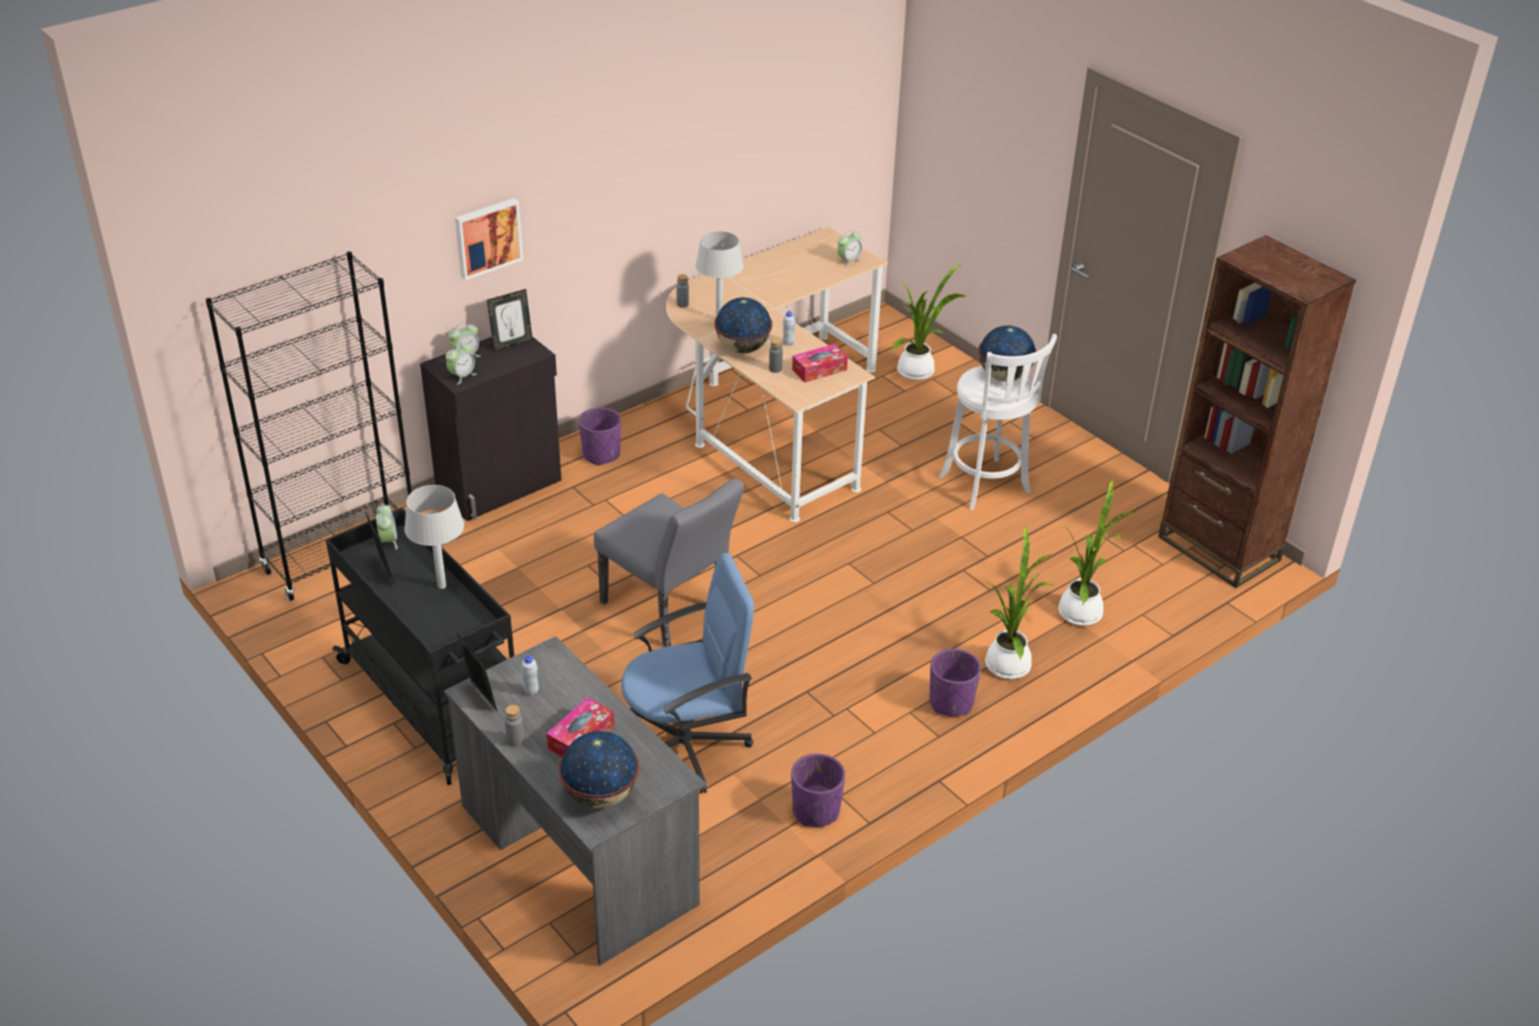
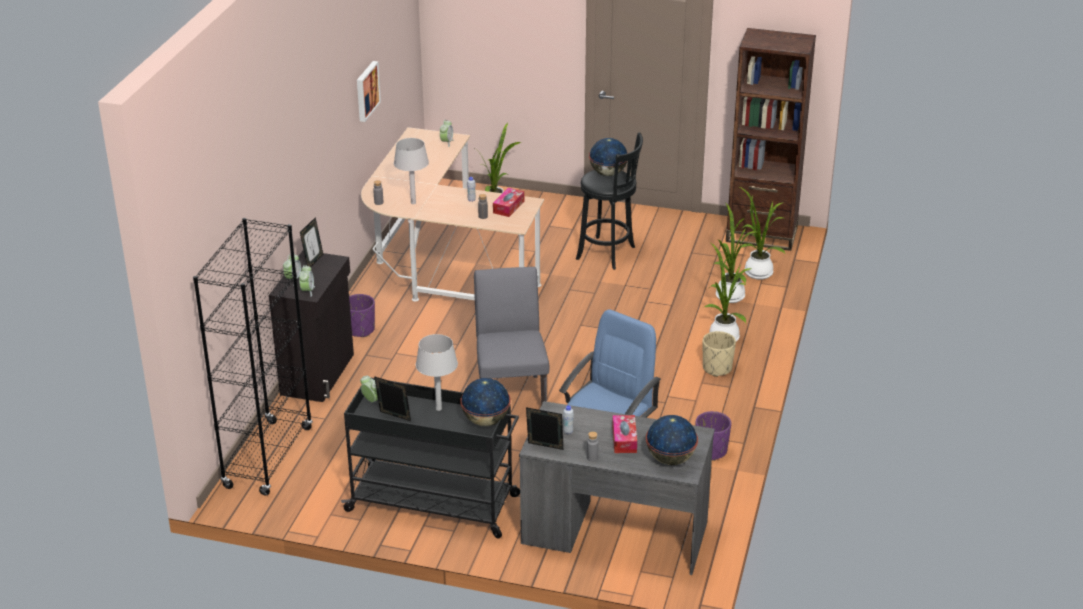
camera: 35 degrees left, 5 degrees down
(487, 237) = (286, 187): picture -> picture (366, 91)
(670, 611) = (511, 393): grey chair -> grey chair turned 105 degrees counterclockwise
(743, 349) = (449, 213): globe -> globe (486, 421)
(951, 703) = (717, 368): purple planter -> beige planter
(987, 487) = (608, 254): white stool -> black stool
(1154, 596) = (756, 272): none -> potted plant

